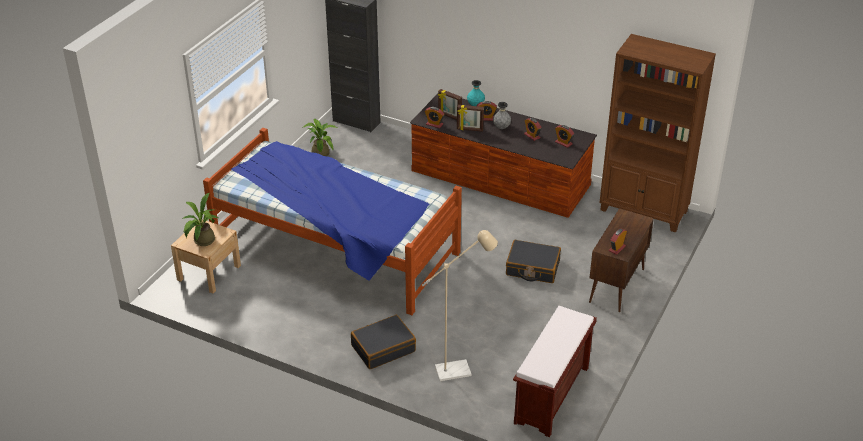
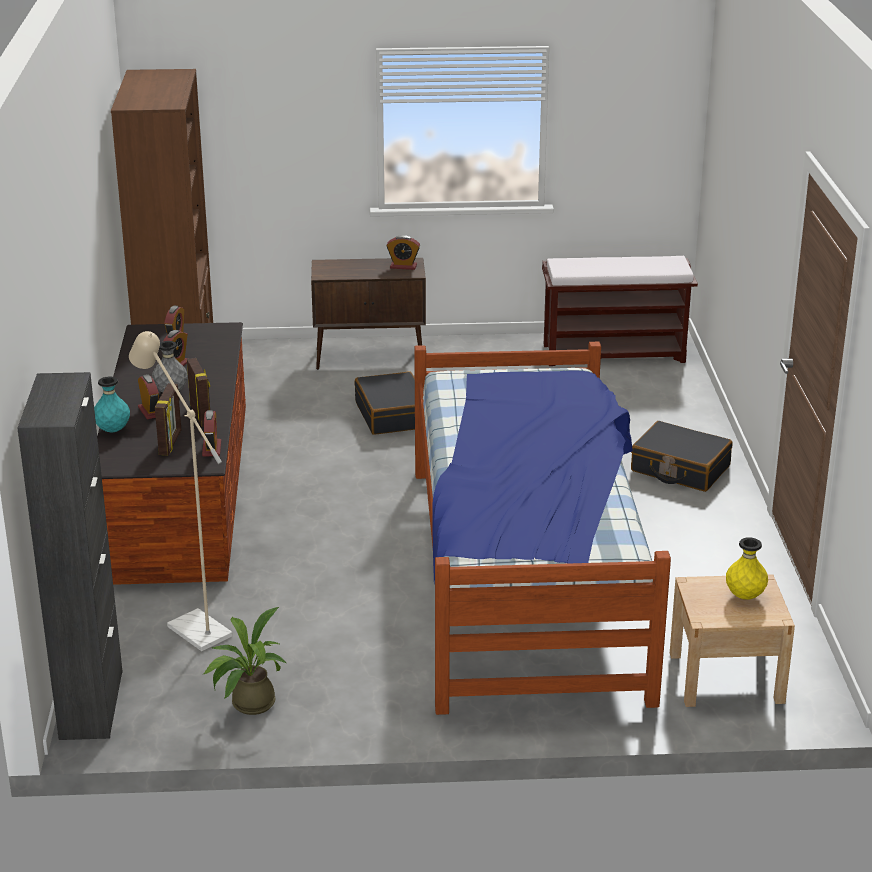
camera: 120 degrees left, 10 degrees down
(202, 242) = (745, 596): potted plant -> yellow vase
(459, 370) = (647, 411): beige floor lamp -> beige floor lamp (192, 626)

